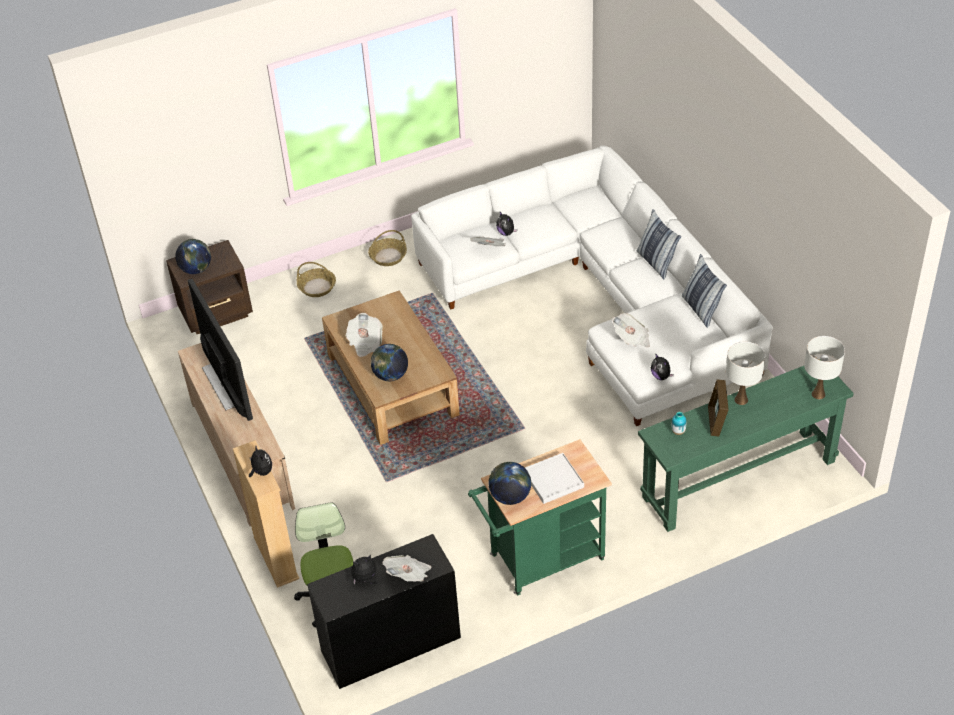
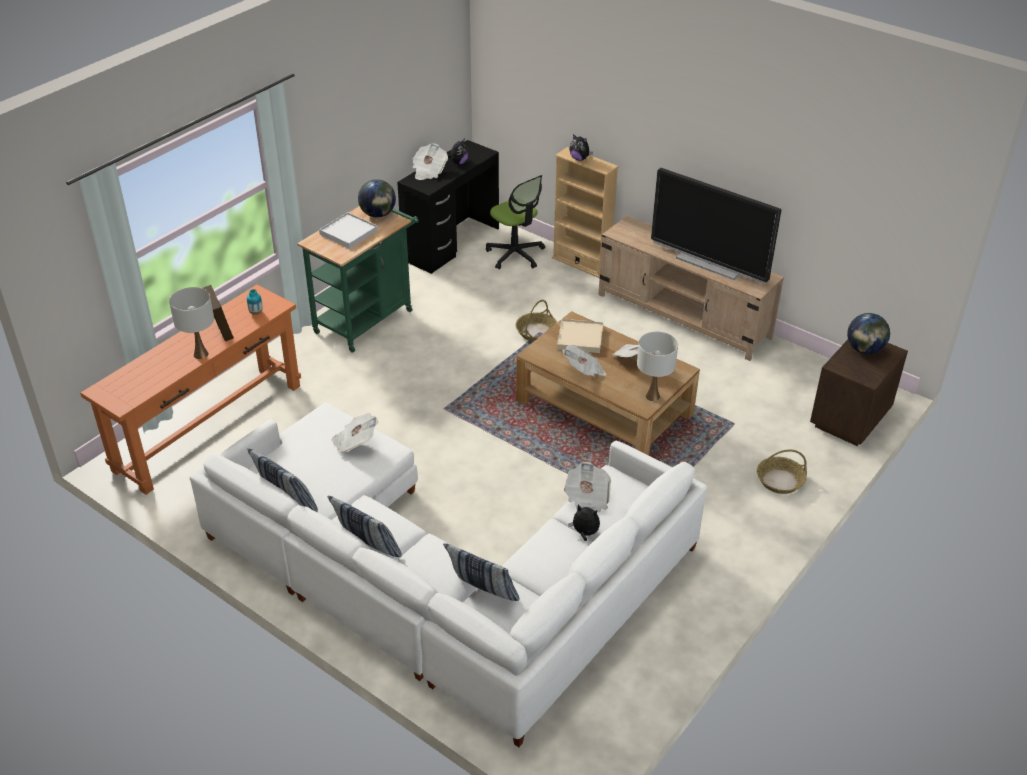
camera: 150 degrees right, 5 degrees down
(388, 256) = (739, 545): basket -> basket (536, 332)
(390, 375) = (580, 338): globe -> beige tray
(413, 344) = (584, 371): none -> newspaper
(596, 215) = (483, 594): none -> pillow
(661, 376) = (307, 420): plush toy -> none
(738, 479) = (209, 427): green console table -> orange console table
(818, 394) = (119, 380): white table lamp -> white table lamp (653, 396)

